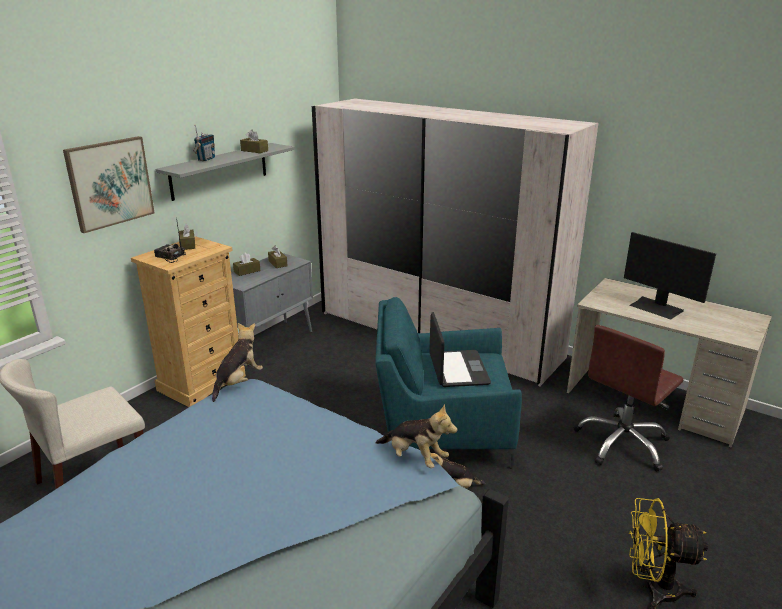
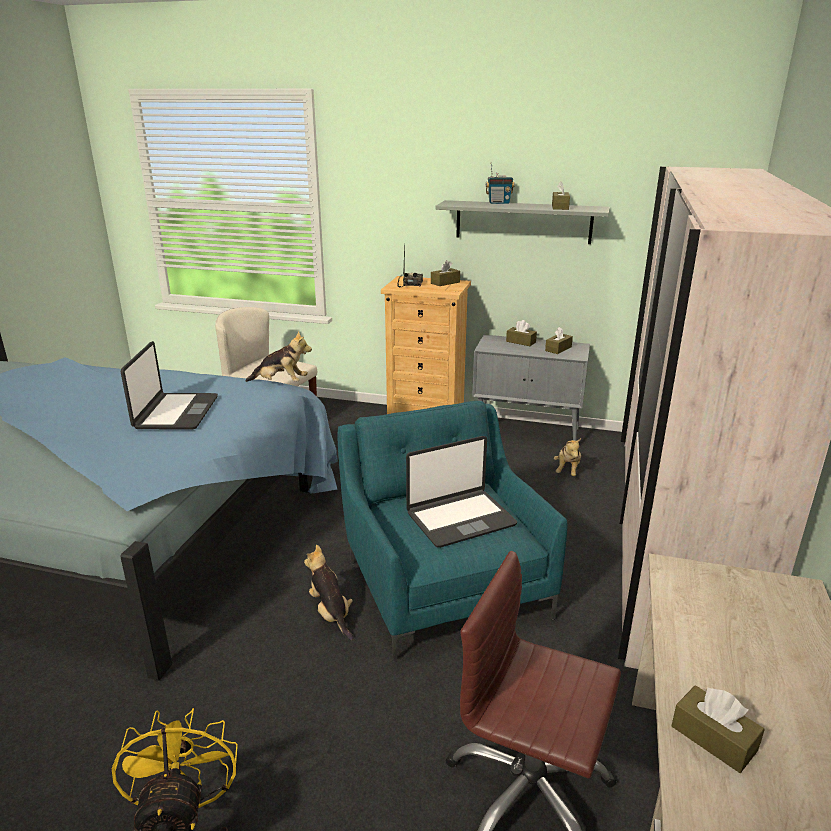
camera: 70 degrees right, 0 degrees up
(110, 183) = (396, 202): picture -> none
(261, 450) = (175, 413): none -> laptop
(415, 457) = (171, 480): plush toy -> plush toy (567, 470)
(656, 308) = (741, 657): monitor -> none
(704, 326) = (713, 738): none -> brown tissue box

